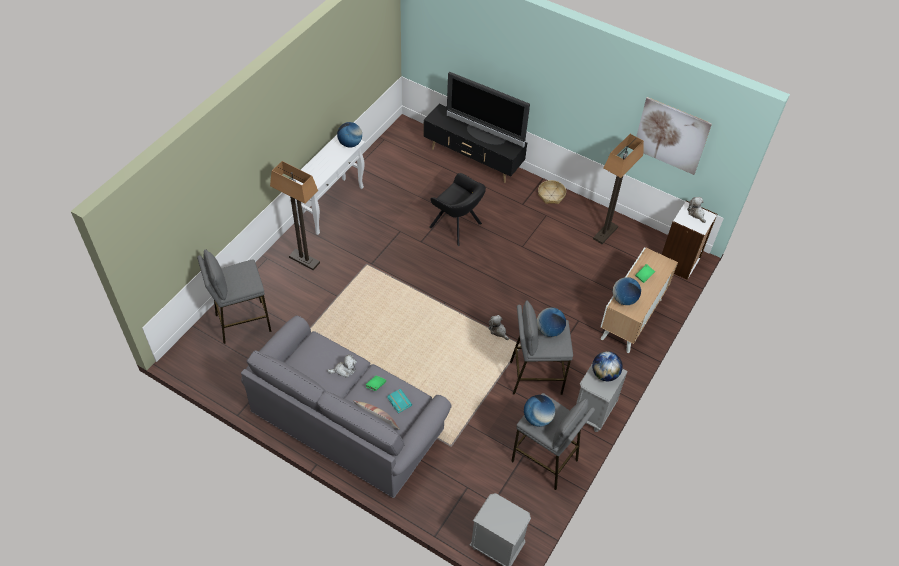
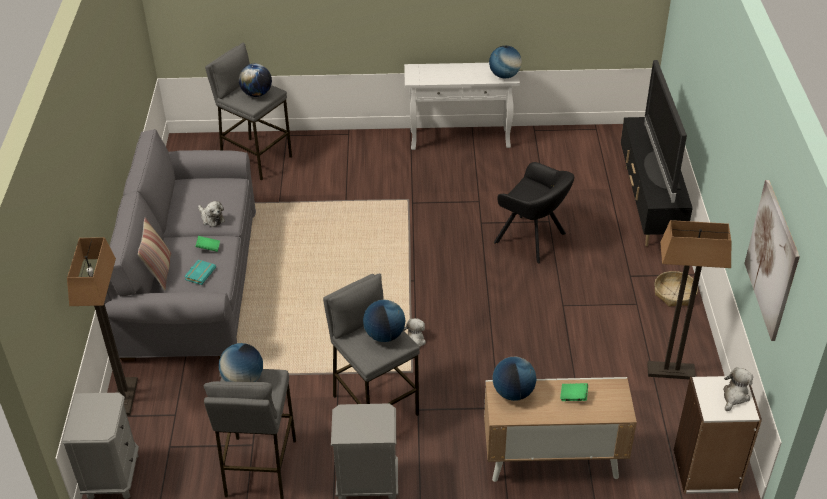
camera: 60 degrees right, 10 degrees down
(304, 260) = (369, 157): floor lamp -> floor lamp (125, 397)
(457, 227) = (532, 240): black armchair -> black armchair turned 60 degrees counterclockwise
(604, 374) = (370, 422): globe -> globe (257, 94)

